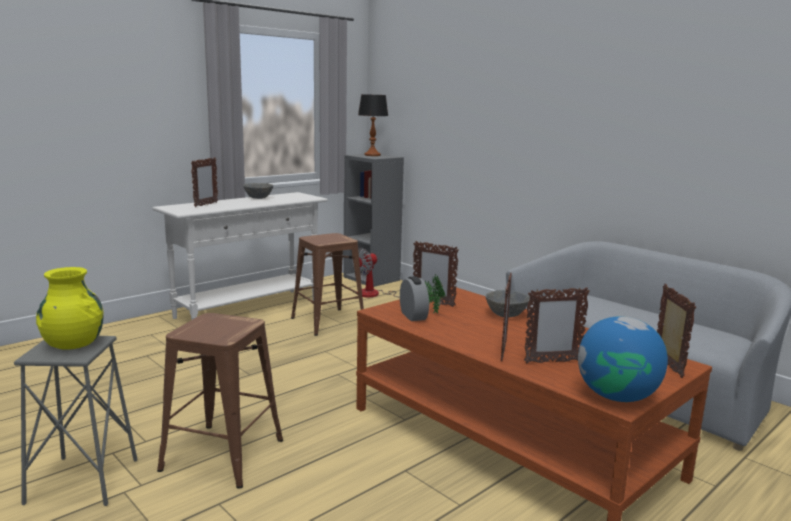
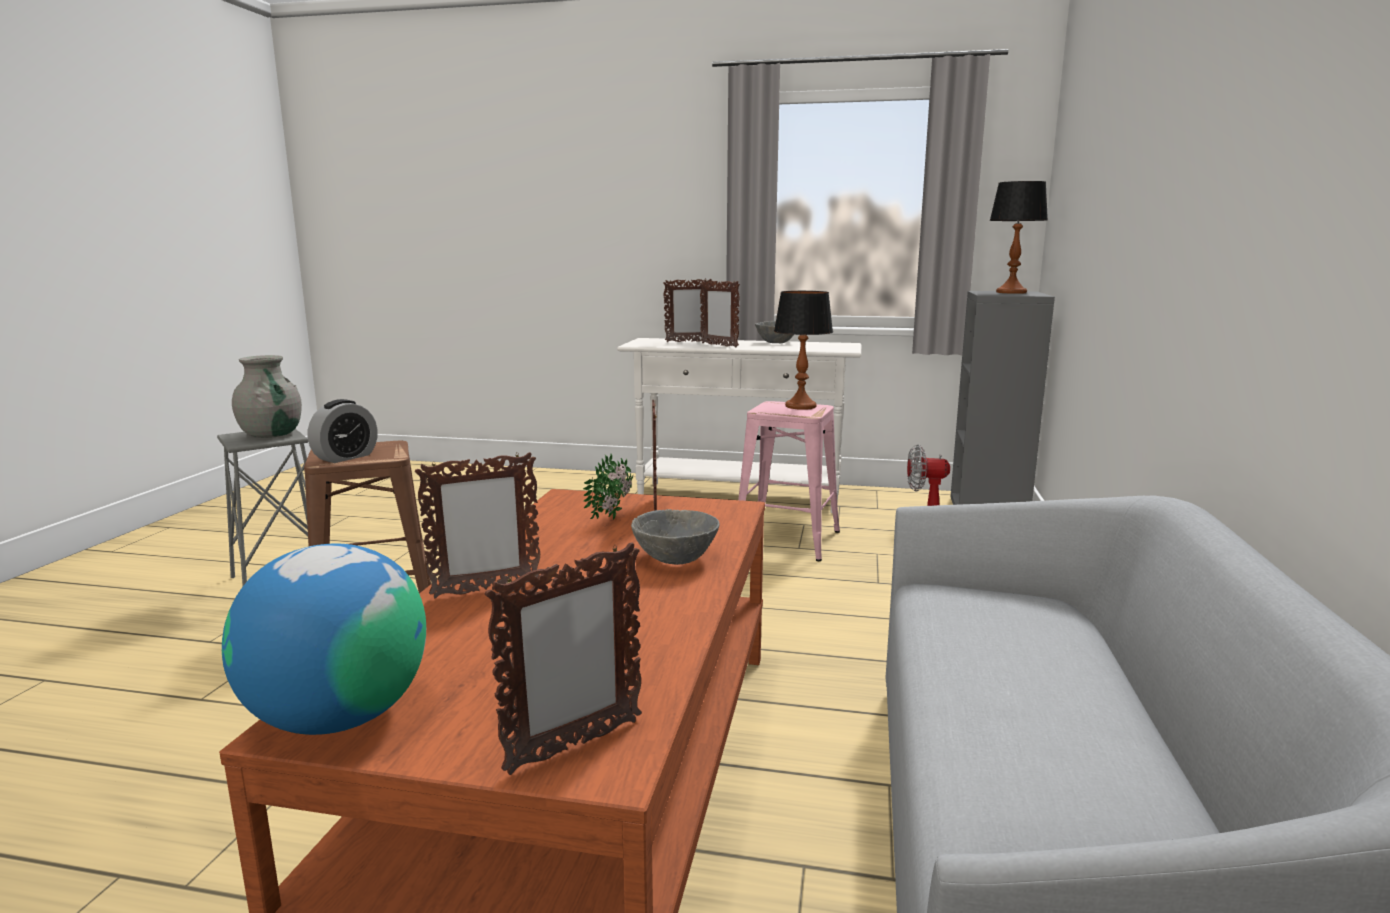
camera: 55 degrees right, 0 degrees up
(73, 344) = (271, 435): yellow vase -> grey vase
(327, 236) = (800, 406): none -> table lamp
(327, 321) = (787, 539): brown stool -> pink stool
(413, 316) = (573, 514): alarm clock -> alarm clock (345, 457)
(552, 362) = (474, 632): picture frame -> picture frame (719, 345)

